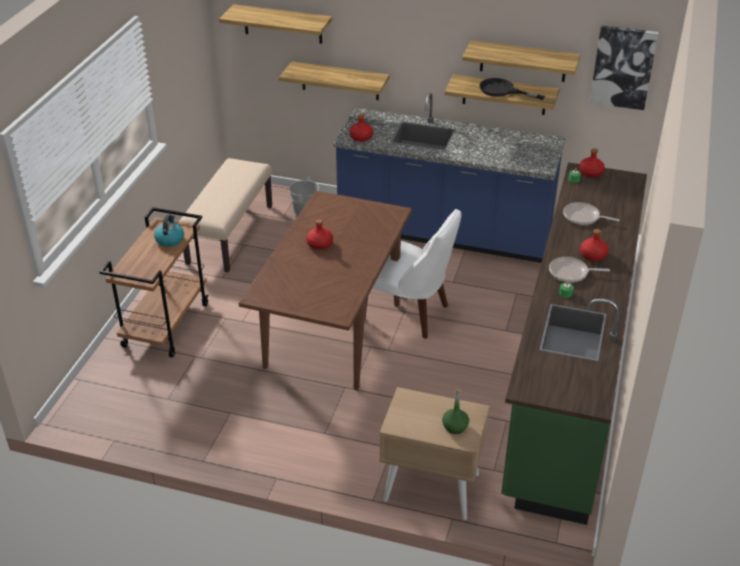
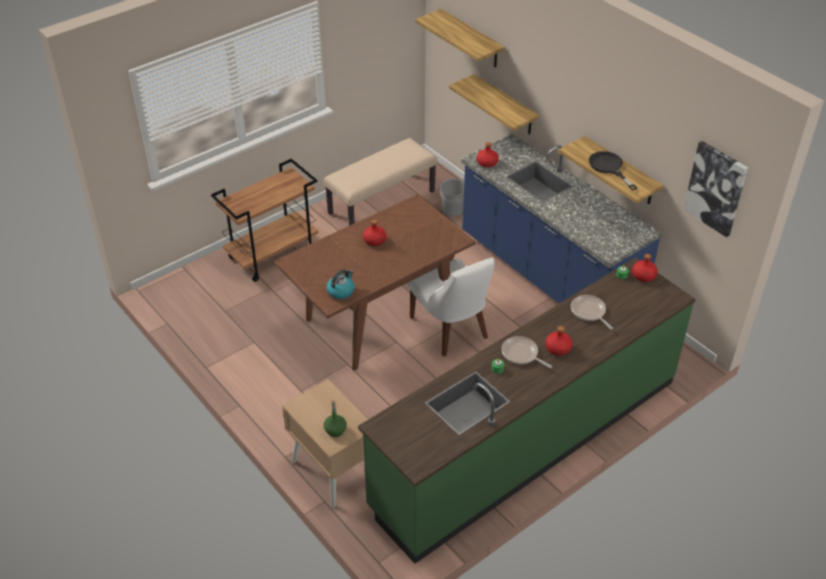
camera: 35 degrees right, 5 degrees up
(170, 239) = (283, 189): kettle -> kettle (341, 291)
(523, 61) = (638, 147): shelf -> none

